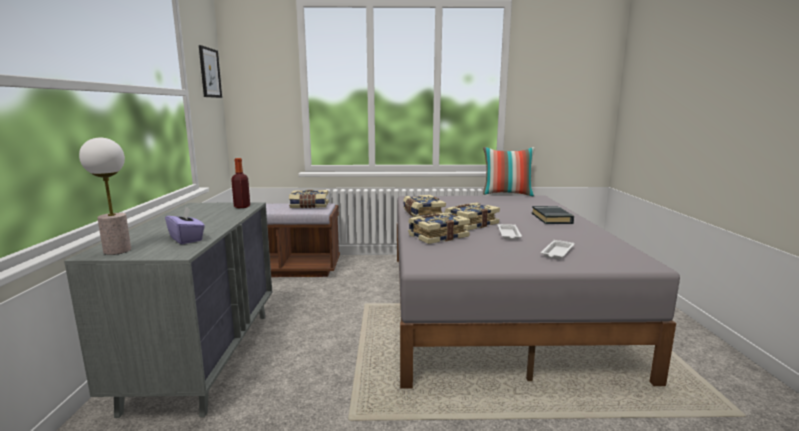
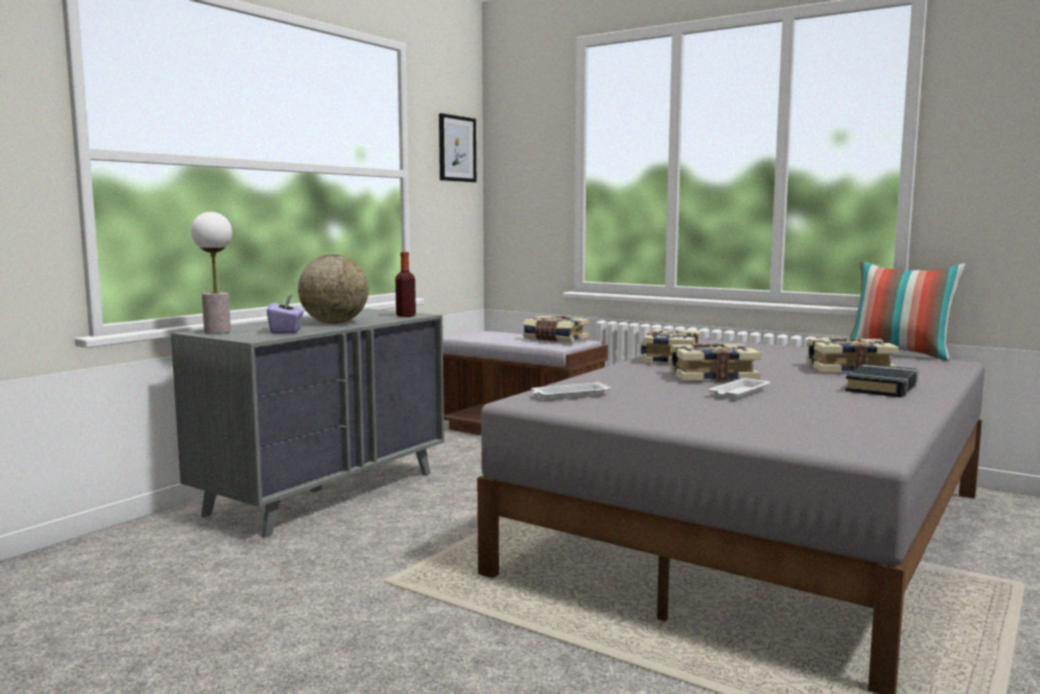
camera: 35 degrees right, 5 degrees down
(204, 222) = (334, 323): none -> globe
(437, 236) = (623, 381): book -> book (849, 369)
(557, 253) = (753, 419): white tray -> white tray (569, 395)

